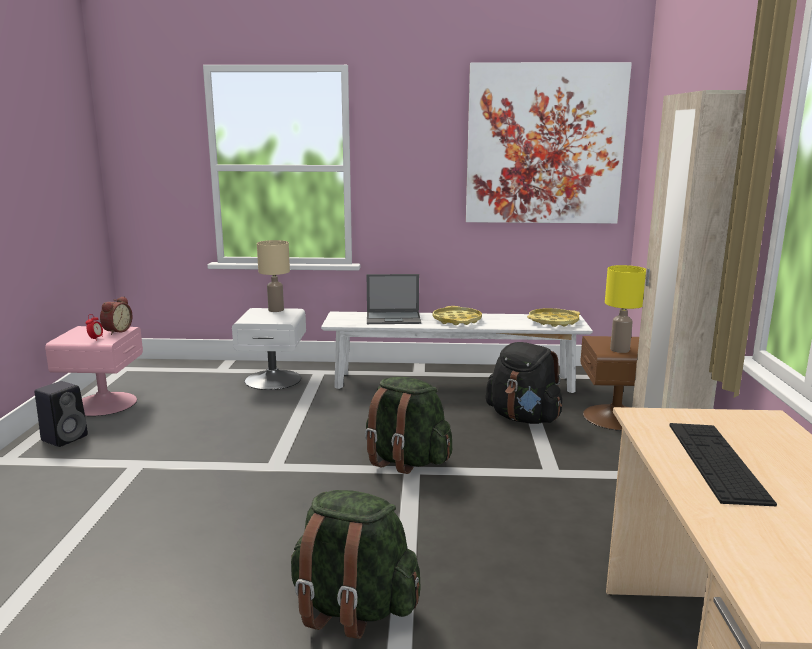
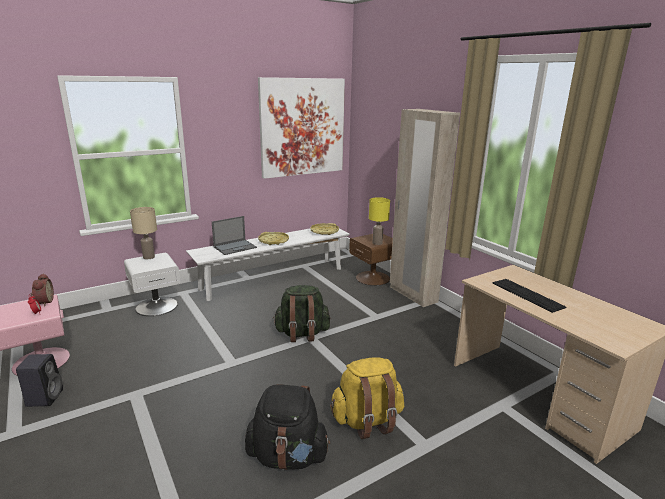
camera: 35 degrees left, 5 degrees up
(353, 608) = (367, 420): green backpack -> yellow backpack
(523, 418) = (332, 290): black backpack -> black backpack (288, 456)

